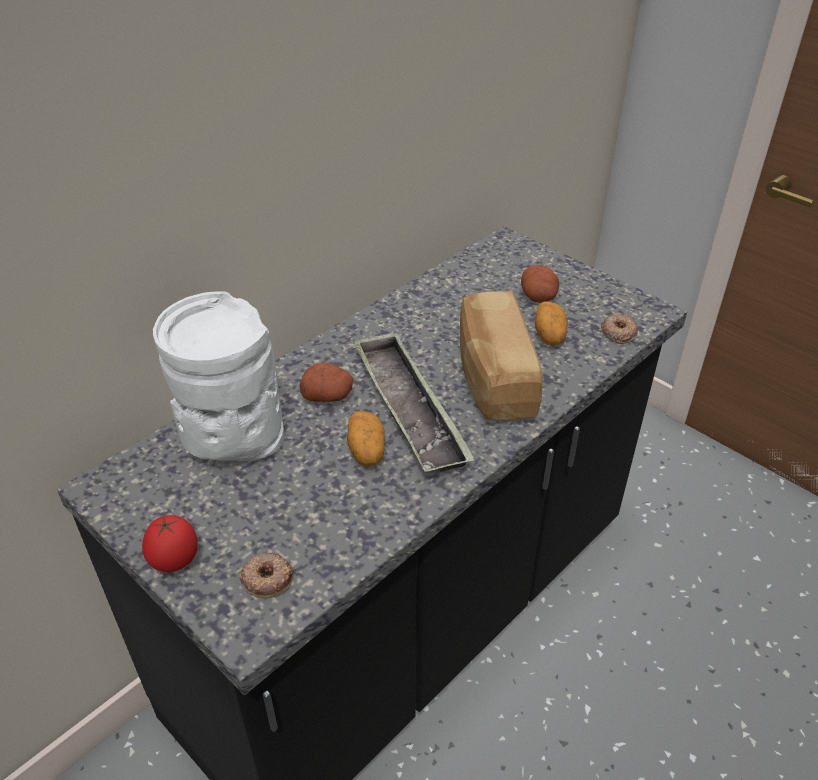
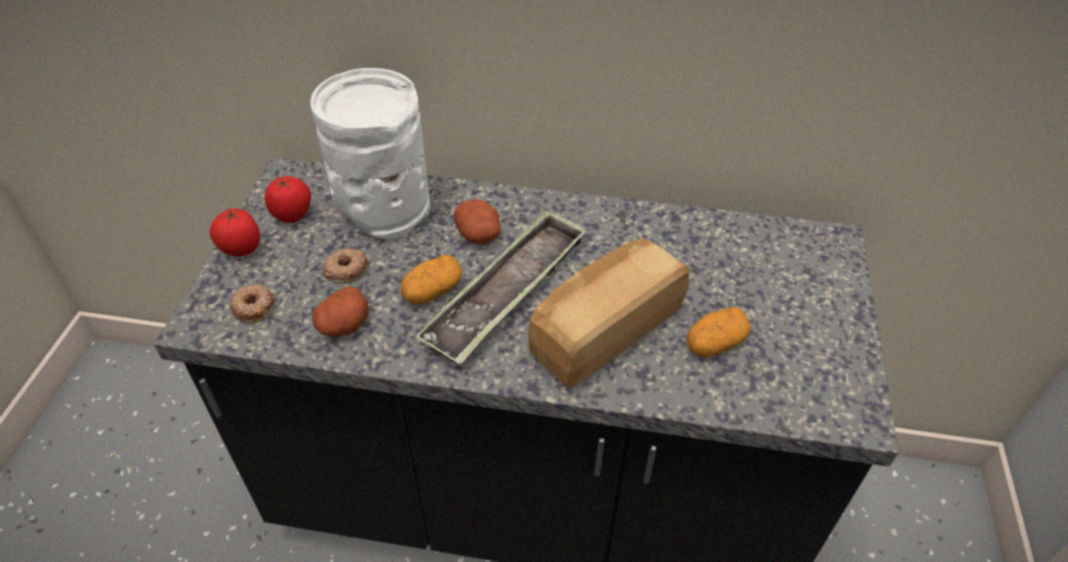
camera: 55 degrees right, 5 degrees up
(168, 504) = (293, 215): none -> tomato
(539, 296) = (769, 307): potato -> potato (344, 325)
(618, 332) = (782, 401): donut -> donut (346, 269)

